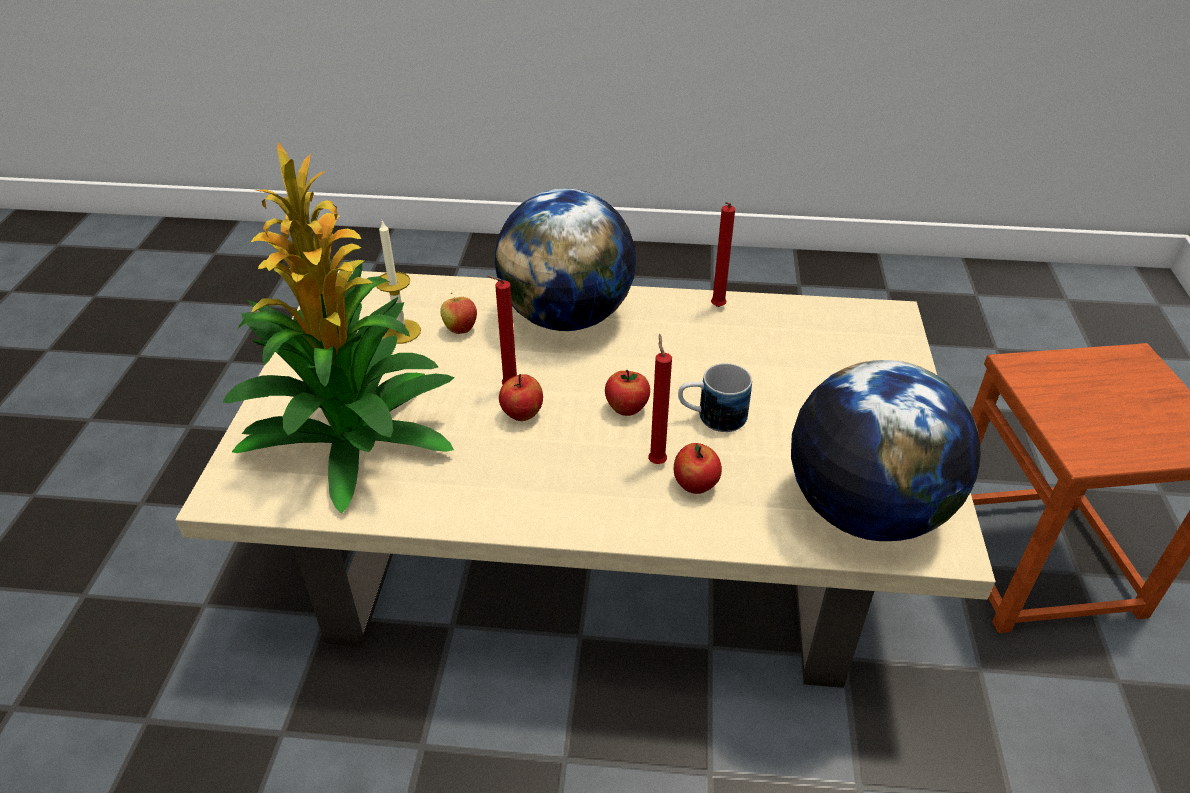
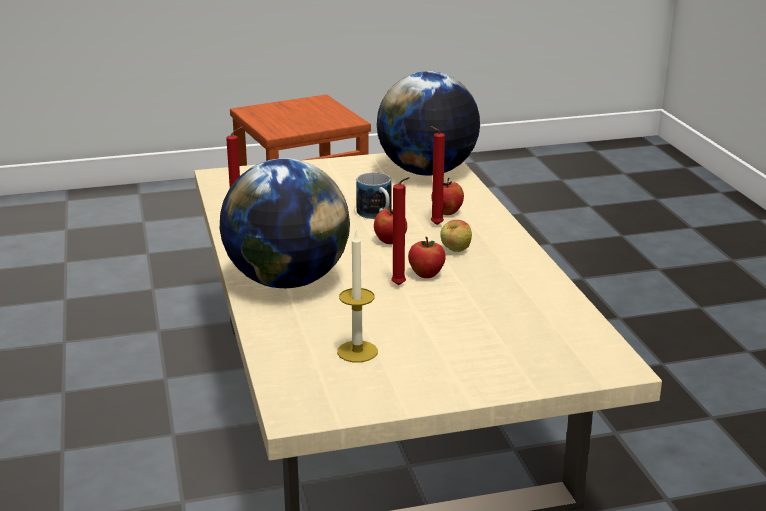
camera: 110 degrees left, 15 degrees down
(355, 439) = (511, 331): potted plant -> none
(460, 329) = (335, 323): apple -> apple (455, 251)

